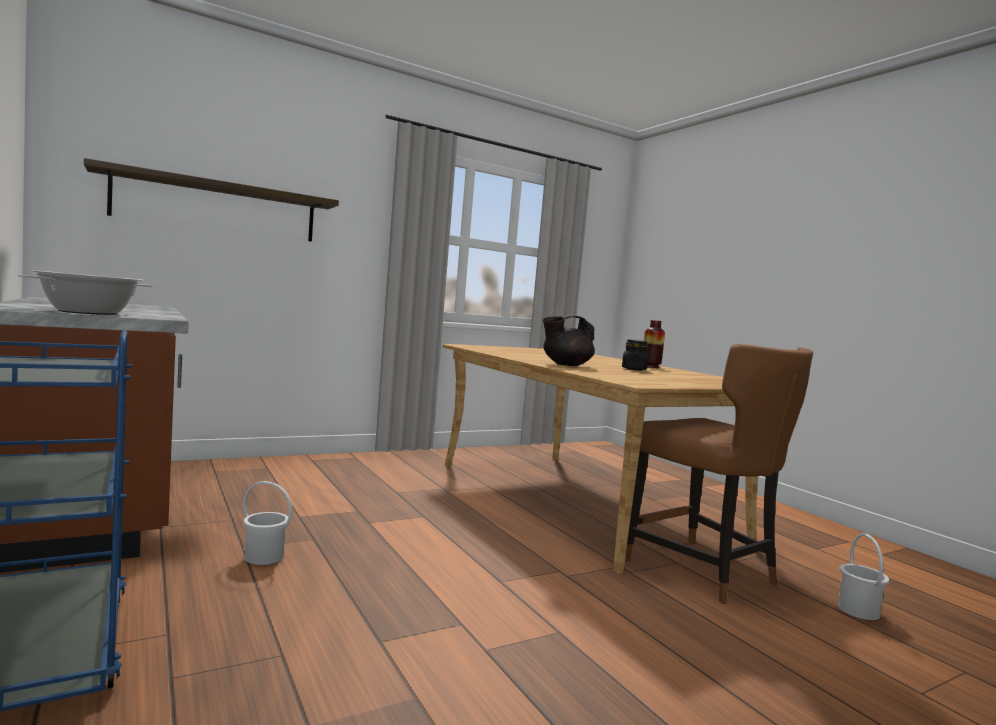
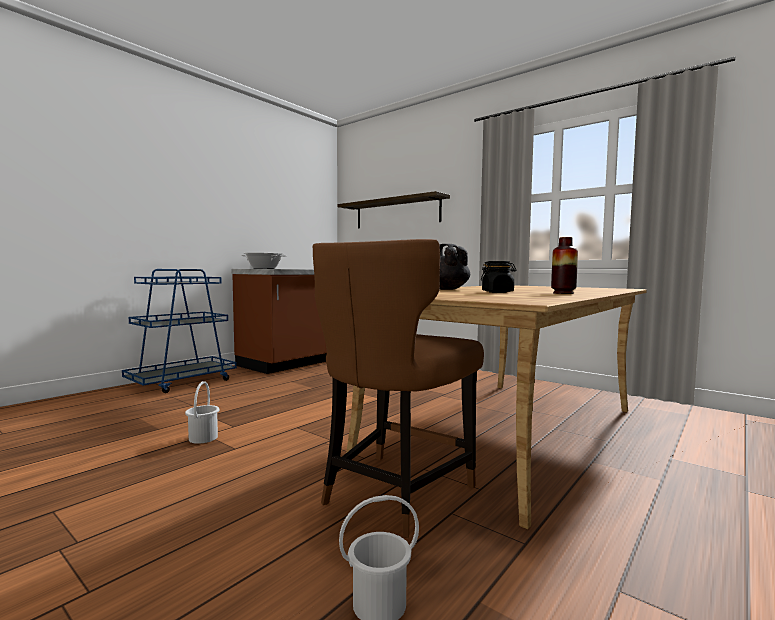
camera: 70 degrees right, 0 degrees up
(264, 557) = (283, 386): white bucket -> white bucket (202, 438)

